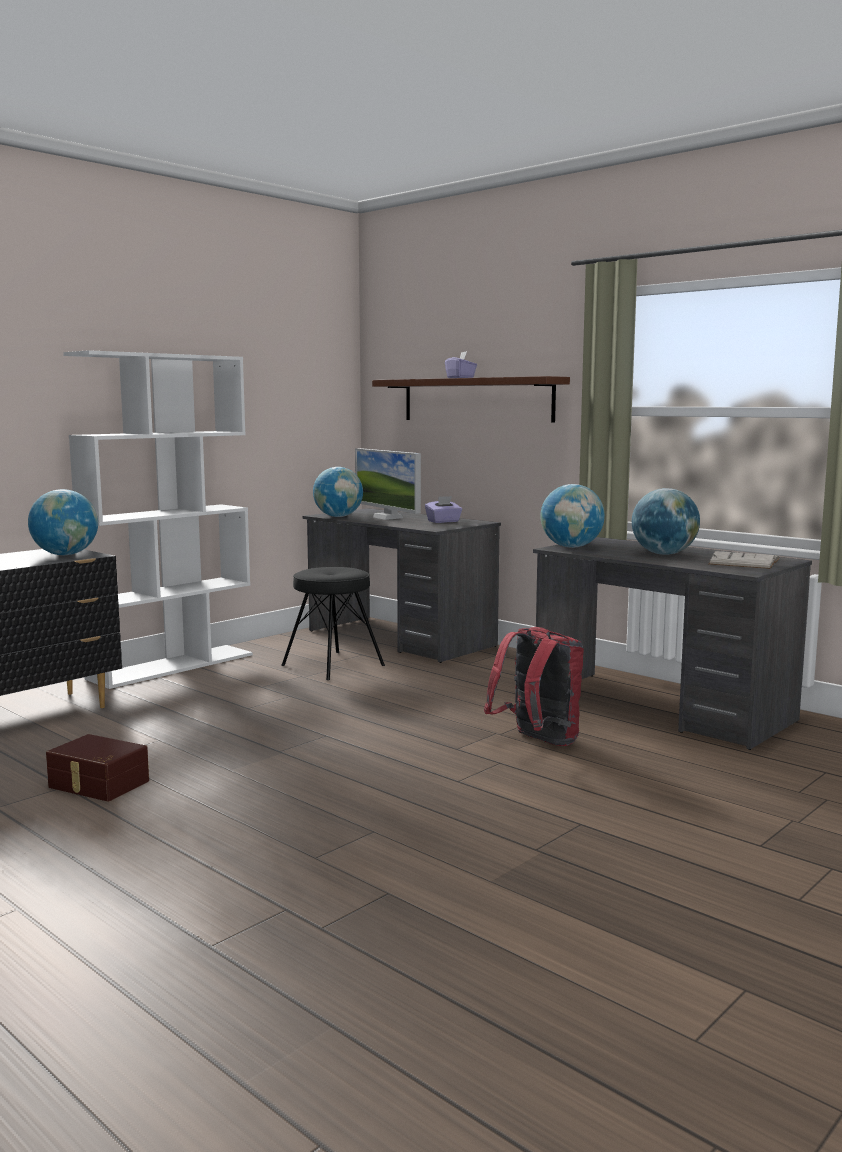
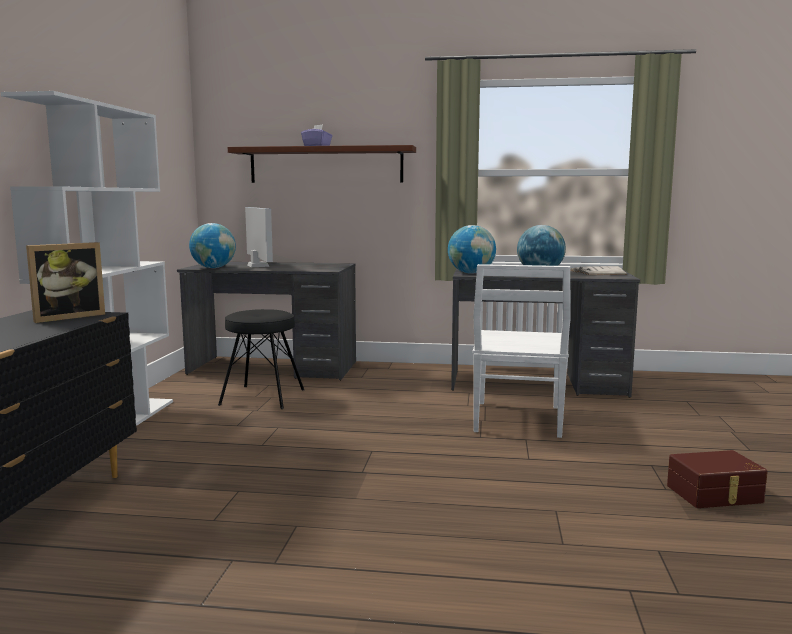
camera: 35 degrees left, 0 degrees up
(65, 554) = (67, 317): globe -> picture frame
(97, 785) = (263, 547): brown storage box -> brown storage box (715, 494)
(388, 517) = (258, 266): monitor -> monitor turned 135 degrees counterclockwise
(443, 521) = (313, 265): purple tissue box -> none
(537, 742) = (517, 420): red backpack -> white chair

